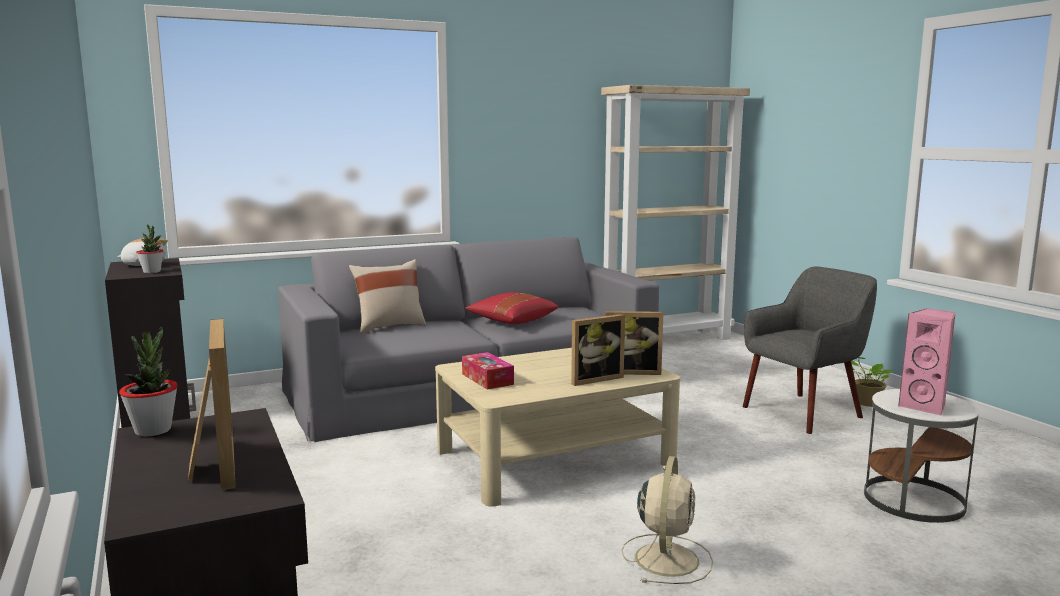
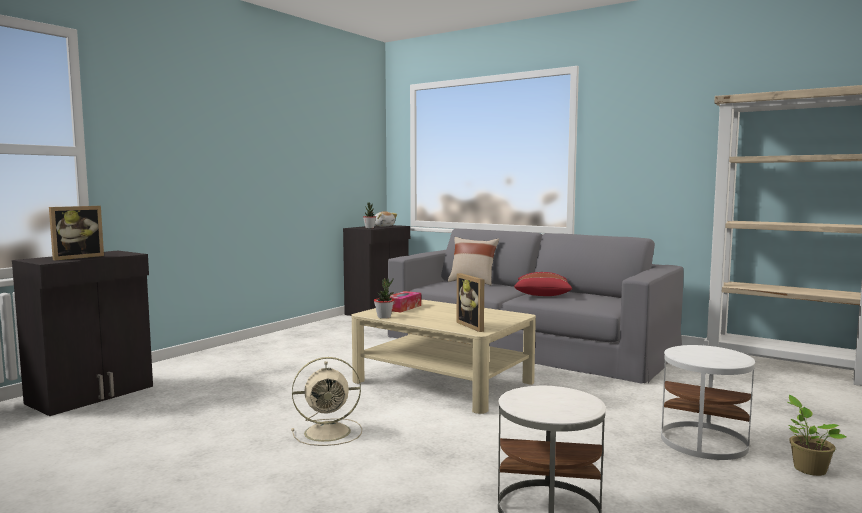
camera: 60 degrees right, 5 degrees down
(153, 430) = (115, 251): potted plant -> potted plant (384, 317)
(594, 379) = (440, 322): picture frame -> none
(804, 412) = (704, 442): grey armchair -> white side table
(925, 406) = (535, 401): pink speaker -> none

